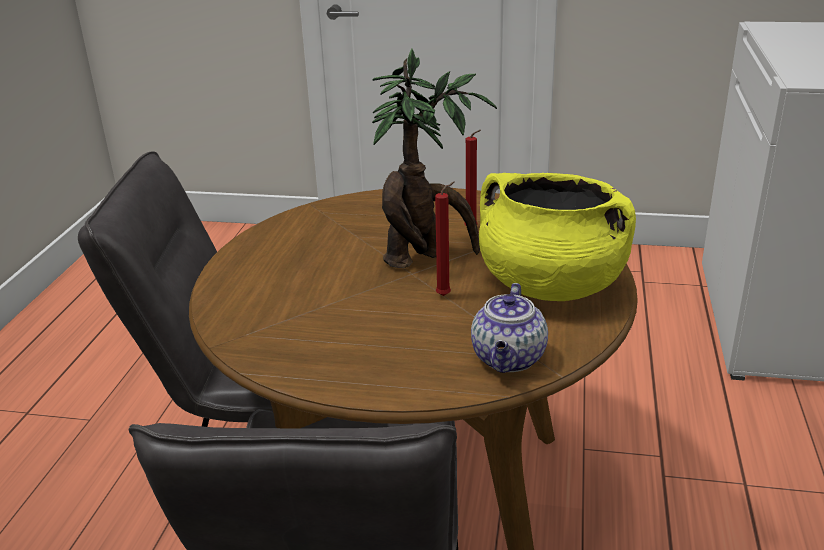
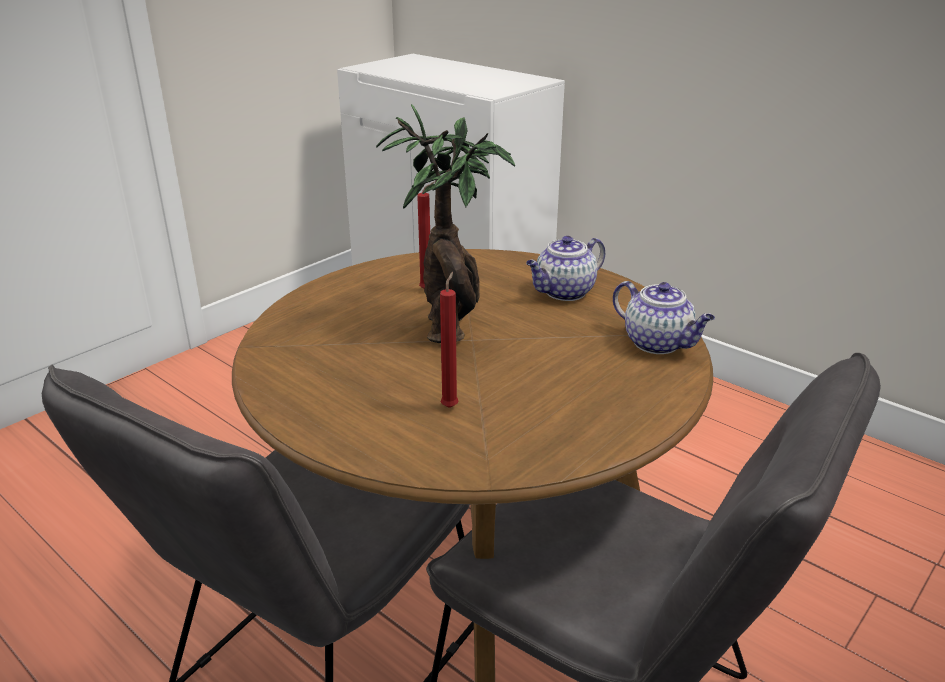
camera: 60 degrees left, 0 degrees up
(445, 295) = (531, 337): red candle -> red candle (450, 406)
(550, 285) = (564, 292): yellow cooking pot -> teapot

